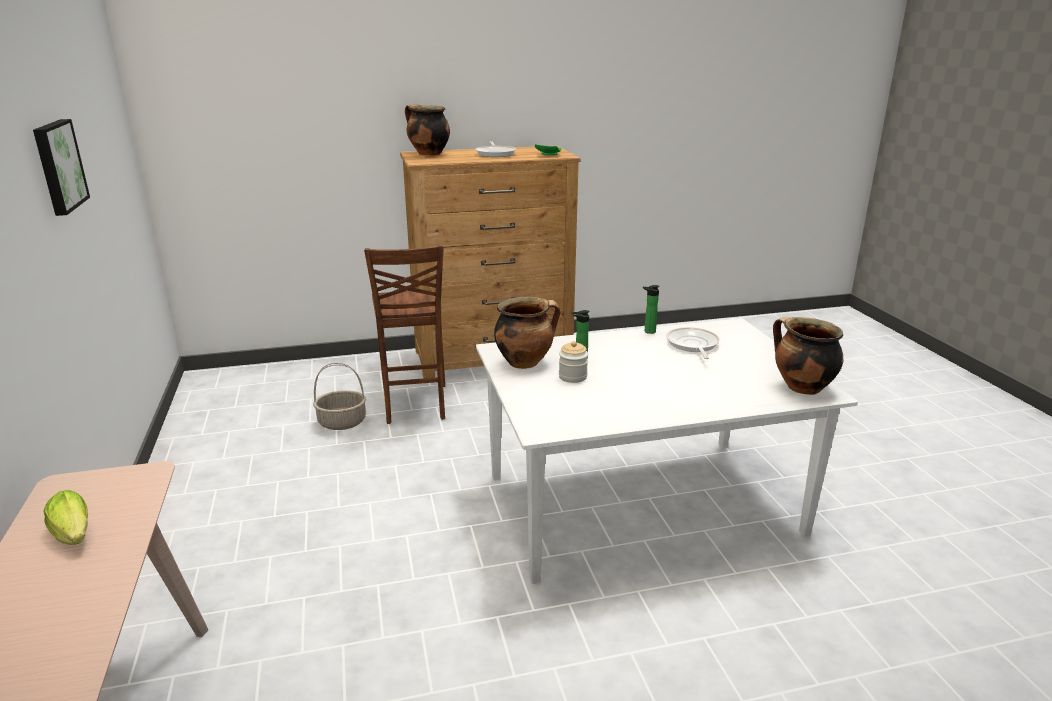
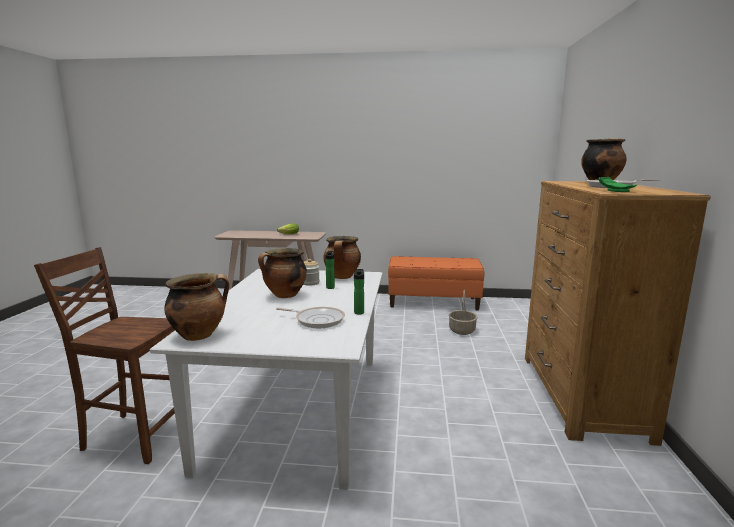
camera: 110 degrees right, 10 degrees down
(57, 166) = (421, 151): picture -> none
(197, 460) = (433, 302): none -> orange bench
(414, 405) = (481, 351): brown chair -> brown chair (134, 435)
(641, 379) = (284, 295): none -> cooking pot

